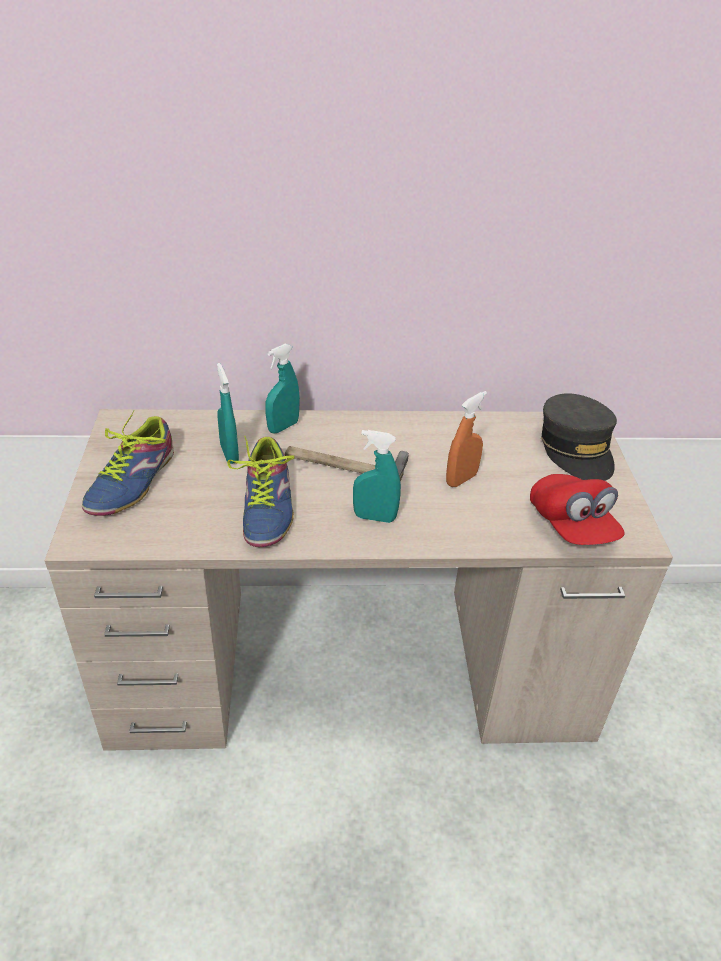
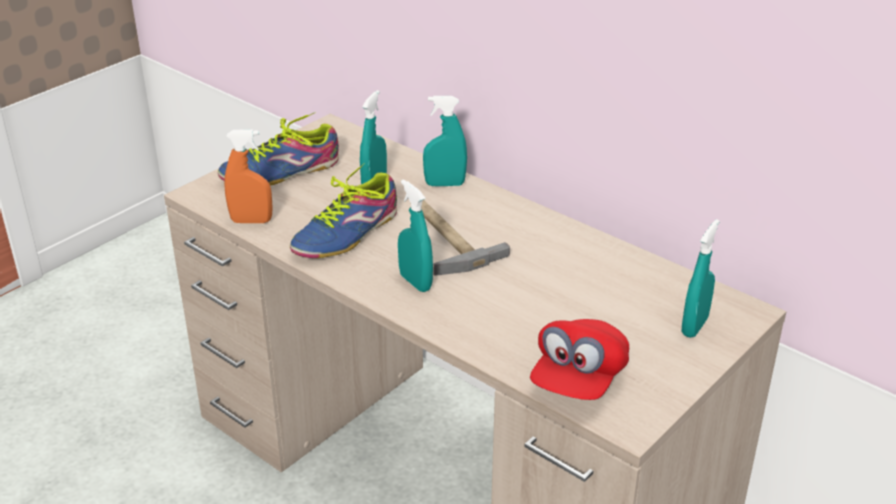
camera: 45 degrees right, 5 degrees down
(461, 479) = (535, 293): orange spray bottle -> orange spray bottle (251, 221)
(576, 449) = (694, 326): grey cap -> turquoise spray bottle

